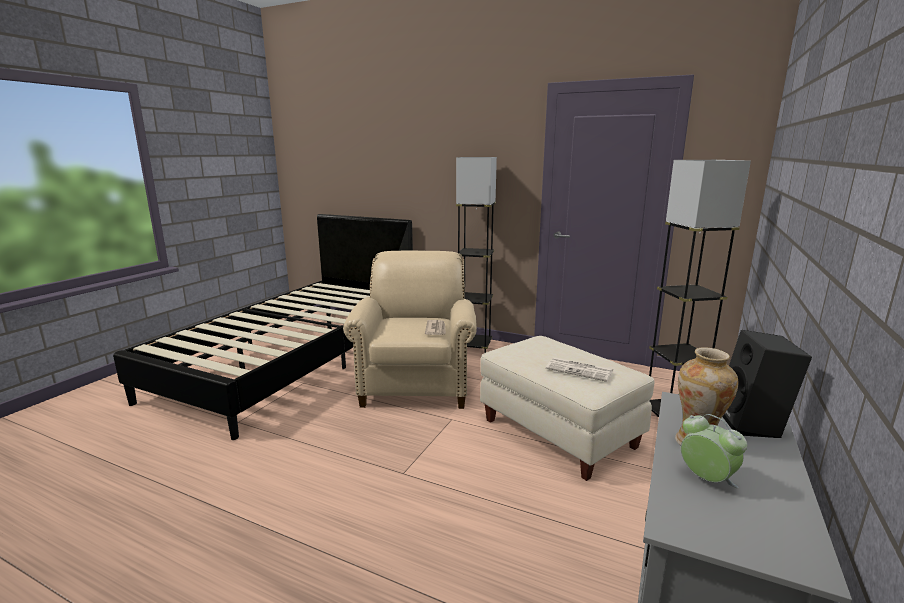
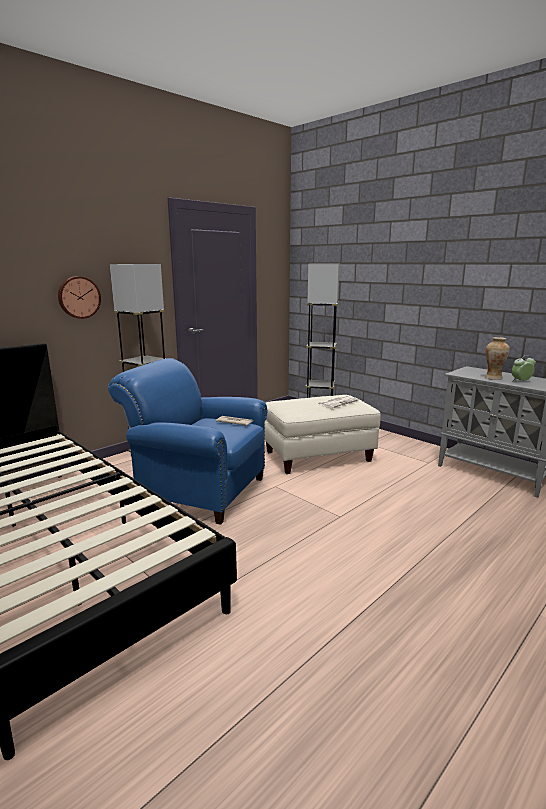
camera: 70 degrees left, 0 degrees up
(416, 382) = (197, 490): beige armchair -> blue armchair
(445, 186) = (79, 297): none -> wall clock
(754, 425) = (476, 370): black speaker -> none

